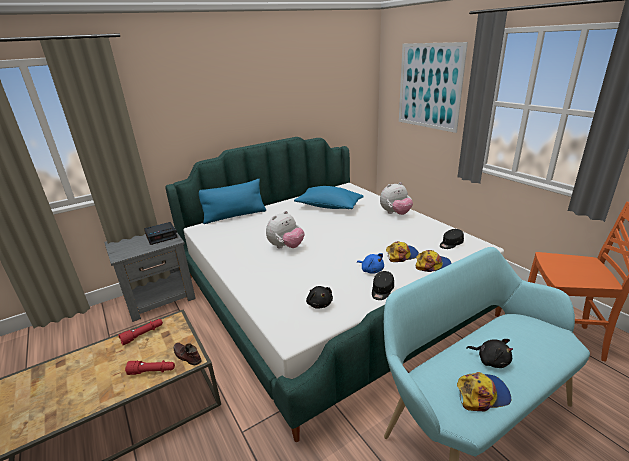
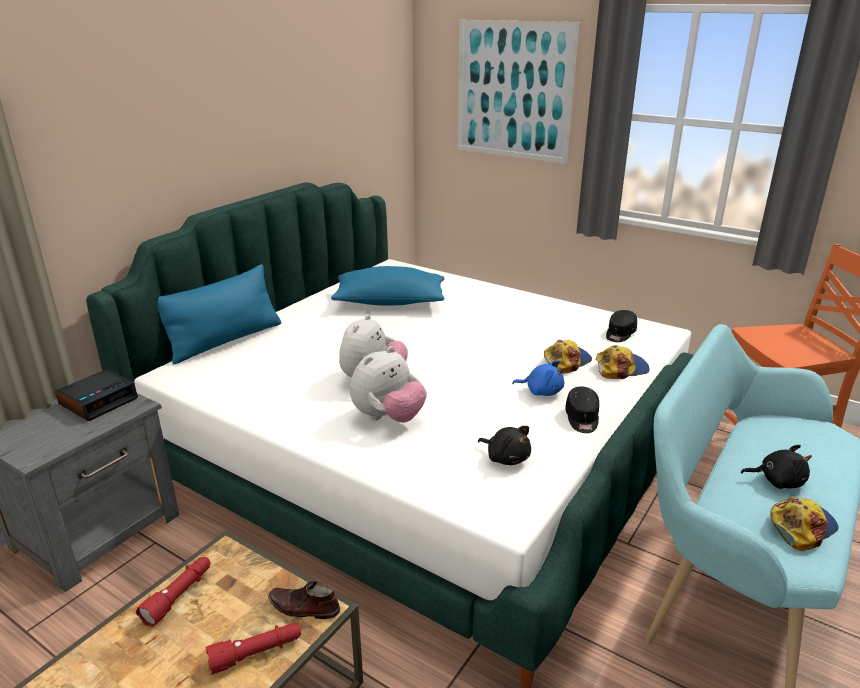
camera: 25 degrees left, 0 degrees up
(395, 213) = (506, 300): plush toy -> plush toy (388, 418)

